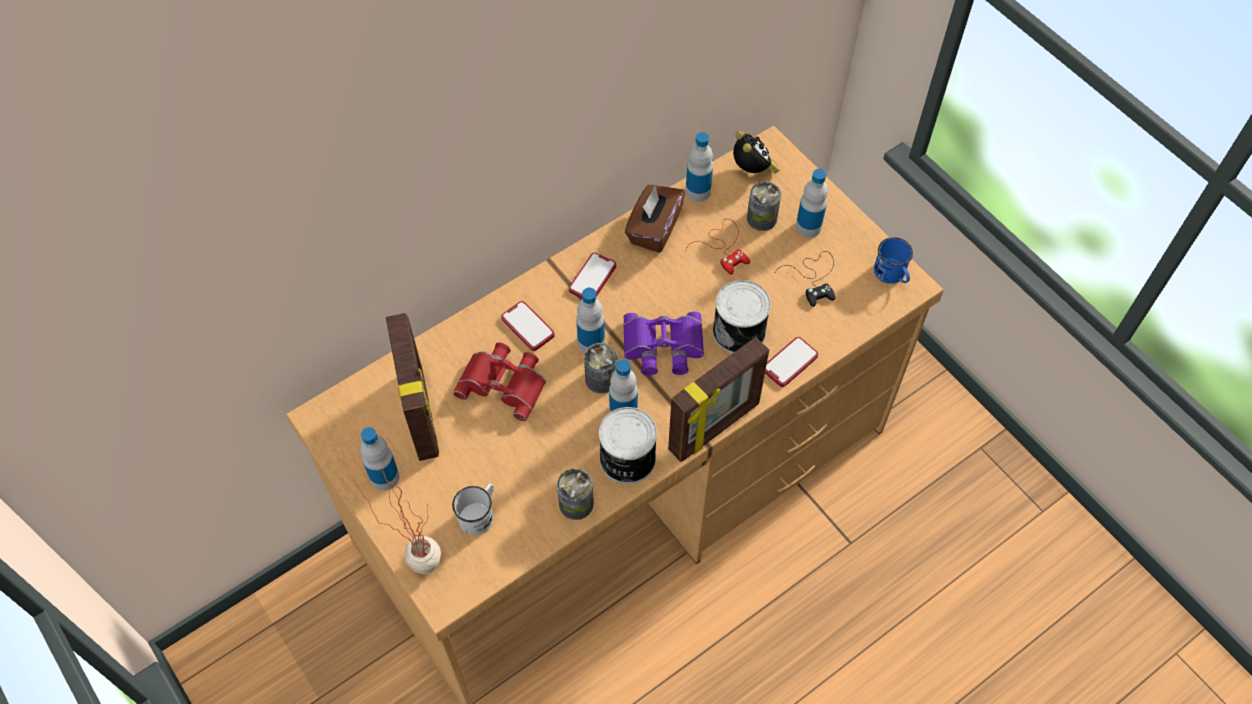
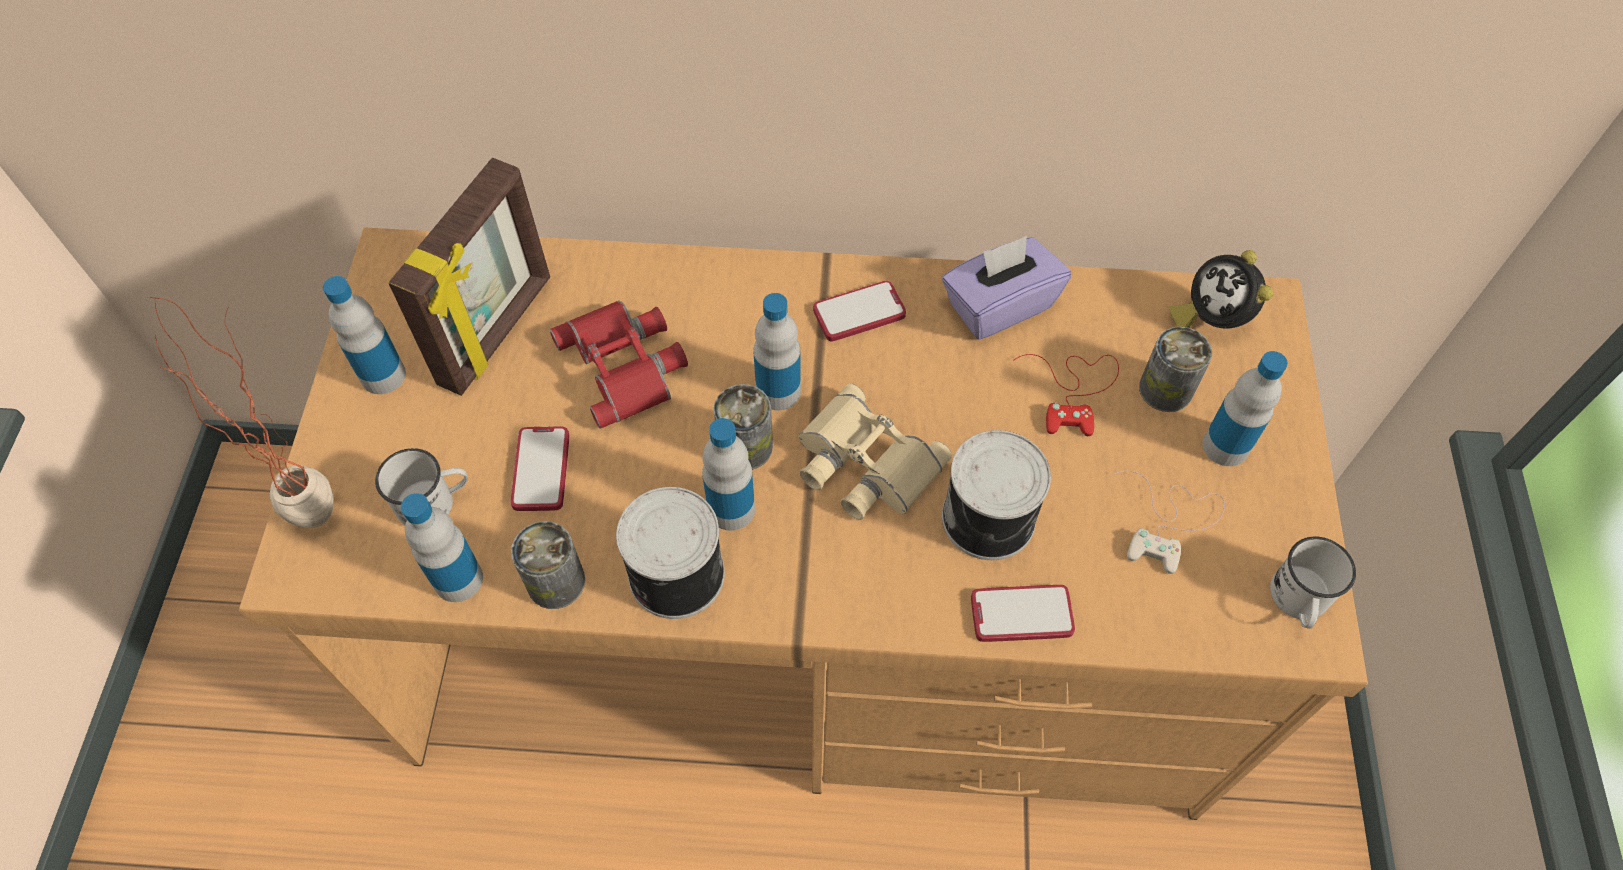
camera: 40 degrees right, 0 degrees up
(527, 327) = (721, 317): phone -> phone (541, 470)
(654, 229) = (999, 305): brown tissue box -> purple tissue box
(662, 347) = (863, 464): purple binoculars -> beige binoculars
(698, 191) = (1106, 296): bottle -> bottle (458, 579)
(715, 428) = (830, 624): picture frame -> none
(752, 171) = (1211, 318): alarm clock -> alarm clock turned 135 degrees clockwise
(814, 277) = (1170, 521): black game controller -> white game controller
(892, 275) = (1298, 602): blue mug -> white mug

